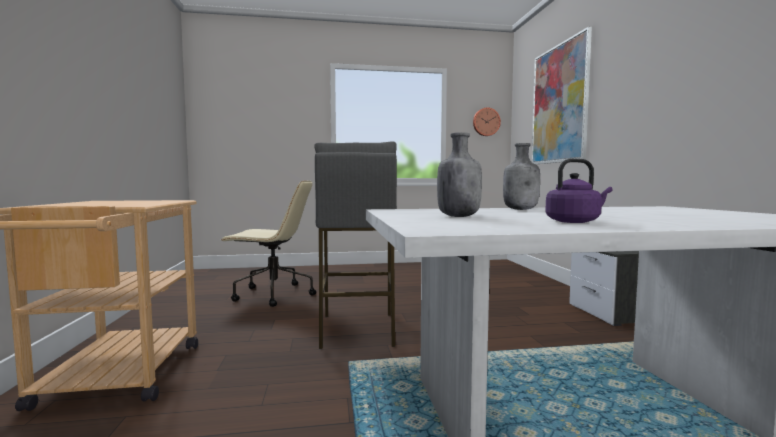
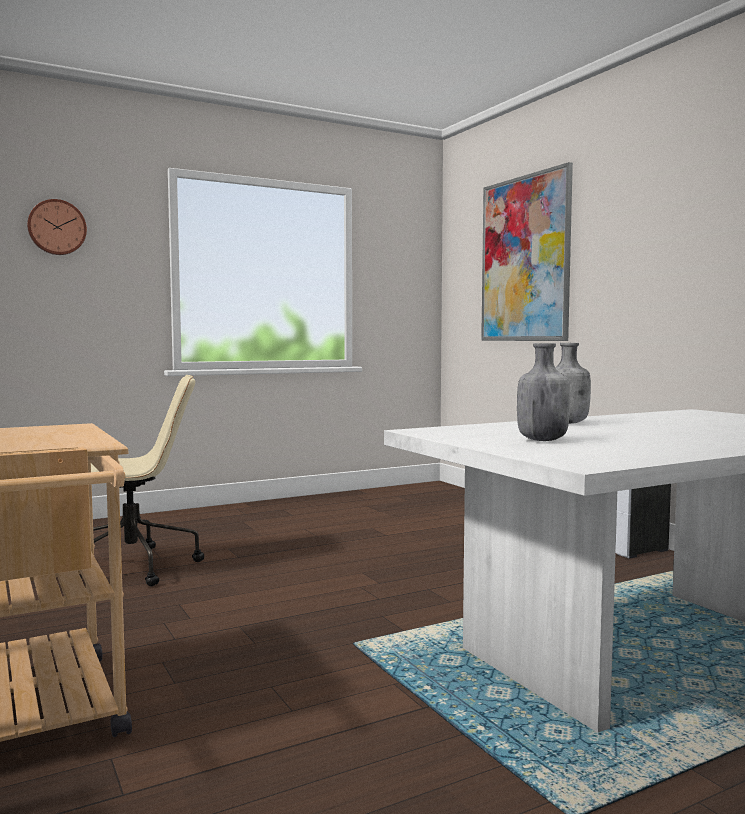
camera: 20 degrees left, 0 degrees up
(357, 330) = (321, 602): grey stool -> none
(486, 122) = (408, 273): wall clock -> wall clock (57, 227)
(575, 221) = (673, 443): purple kettle -> none

